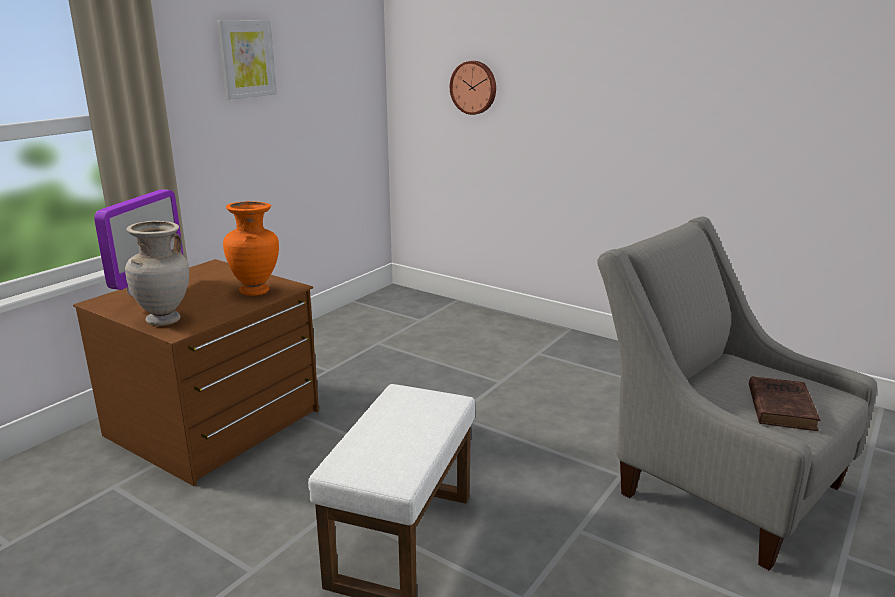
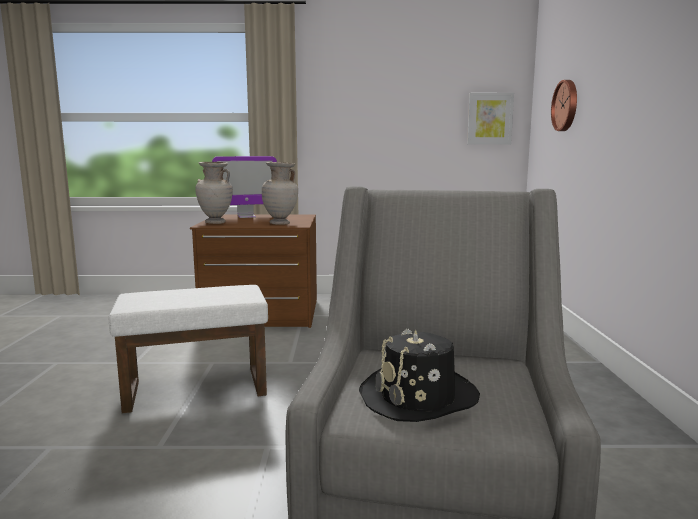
camera: 55 degrees right, 10 degrees down
(246, 59) = (378, 86): picture -> picture (489, 119)
(256, 291) = (280, 223): orange vase -> beige vase
(780, 406) = (419, 397): brown book -> black hat

